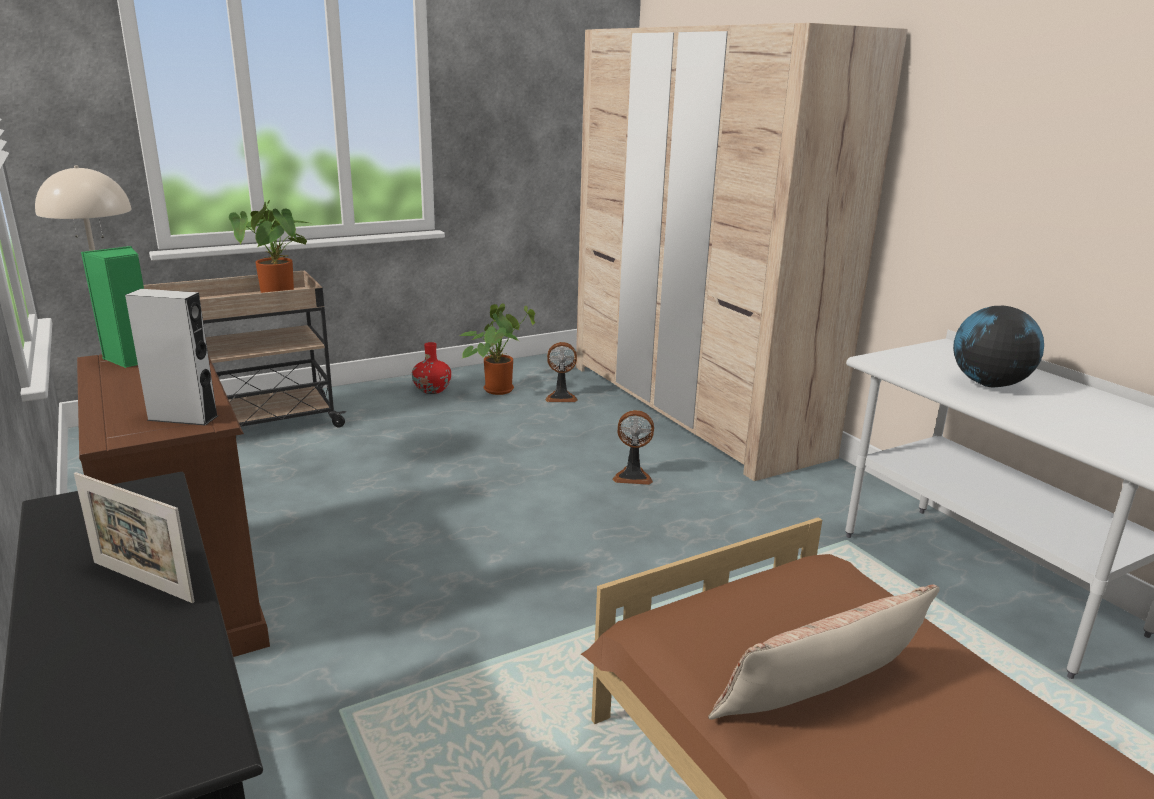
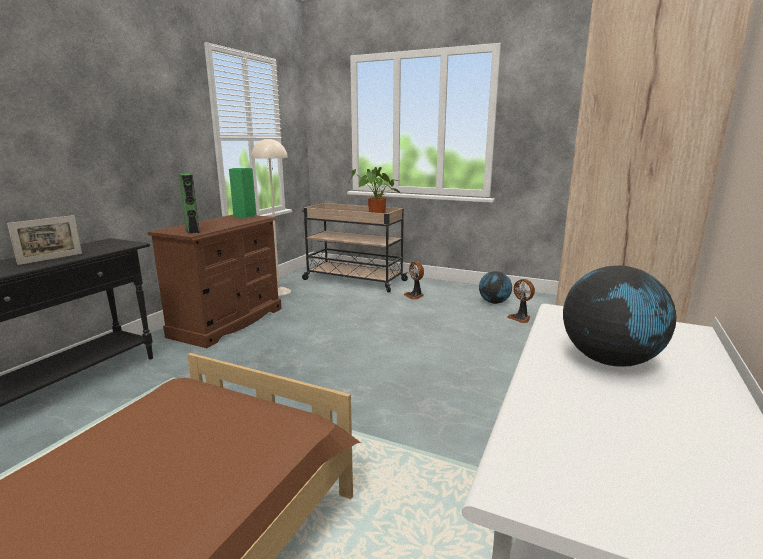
camera: 55 degrees right, 5 degrees down
(142, 581) = (51, 259): picture frame -> picture frame turned 135 degrees counterclockwise
(183, 418) = (192, 231): grey speaker -> green speaker
(432, 390) = (459, 292): red vase -> none
(498, 388) = (494, 302): potted plant -> globe
(633, 476) = (468, 368): fan -> fan (415, 295)
(821, 692) = (127, 457): pillow -> none

